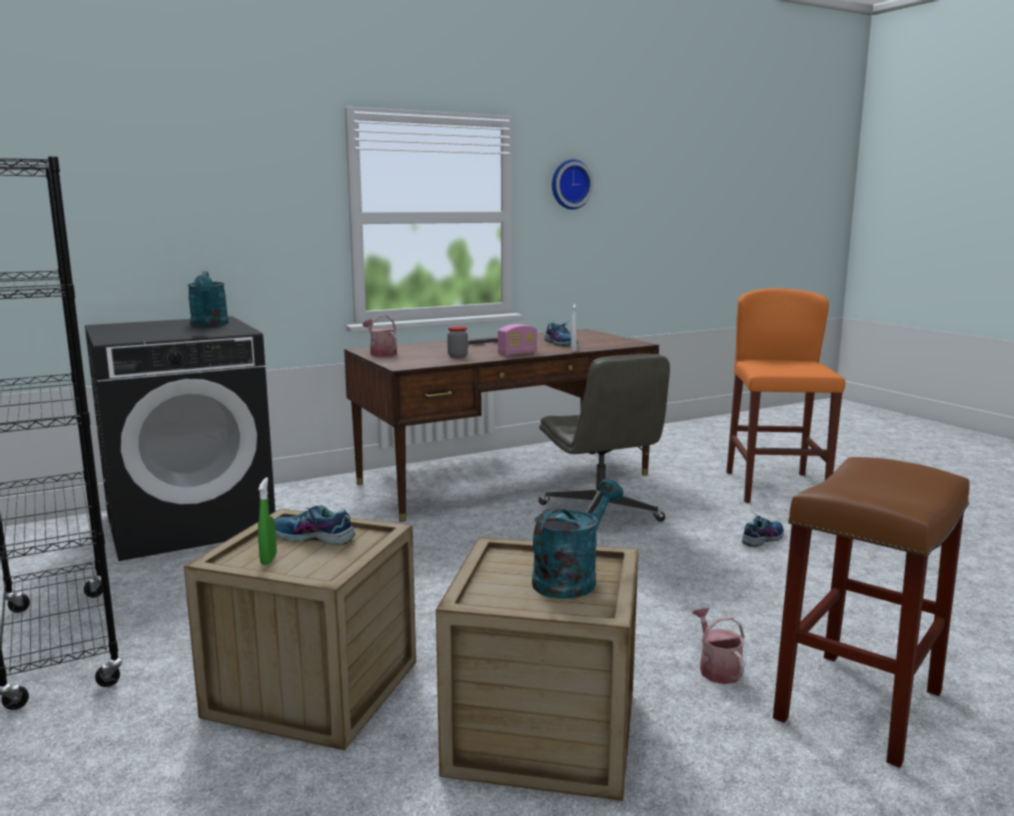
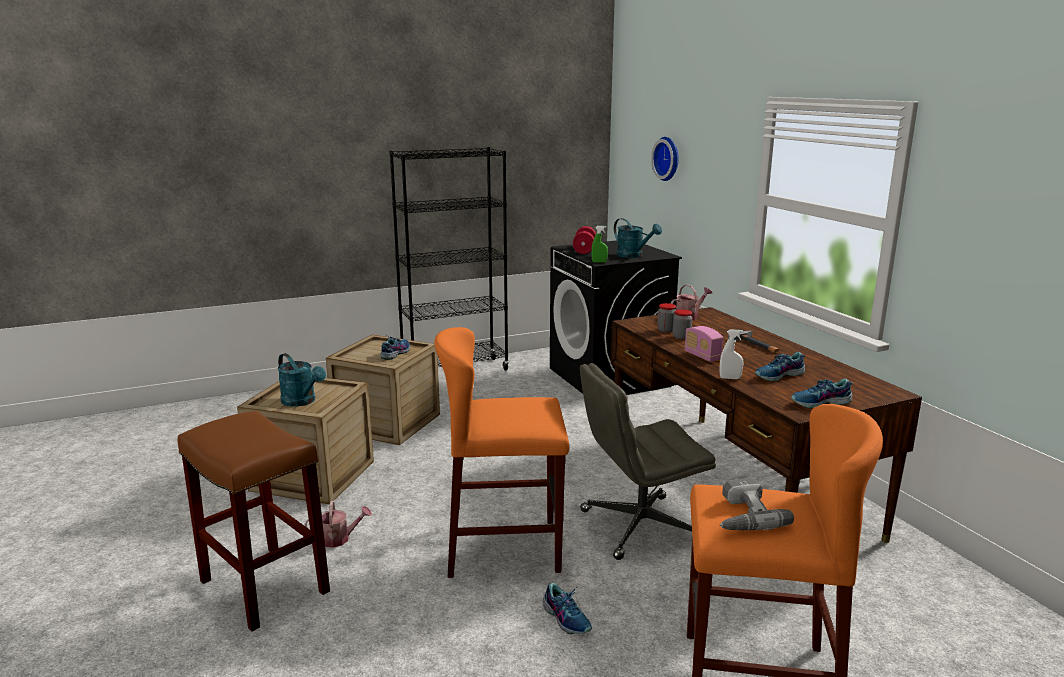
camera: 95 degrees right, 5 degrees up
(146, 335) = (584, 250): none -> red dumbbell
(209, 324) = (633, 256): turquoise watering can -> turquoise watering can turned 120 degrees counterclockwise
(268, 559) = (373, 347): green spray bottle -> green spray bottle (599, 262)
(433, 359) = (666, 330): none -> jar
(570, 184) = (982, 198): wall clock -> wall clock (668, 158)
(615, 340) = (821, 403): none -> shoe
(671, 568) = (503, 547): none -> orange stool
(794, 366) = (742, 515): none -> power drill

